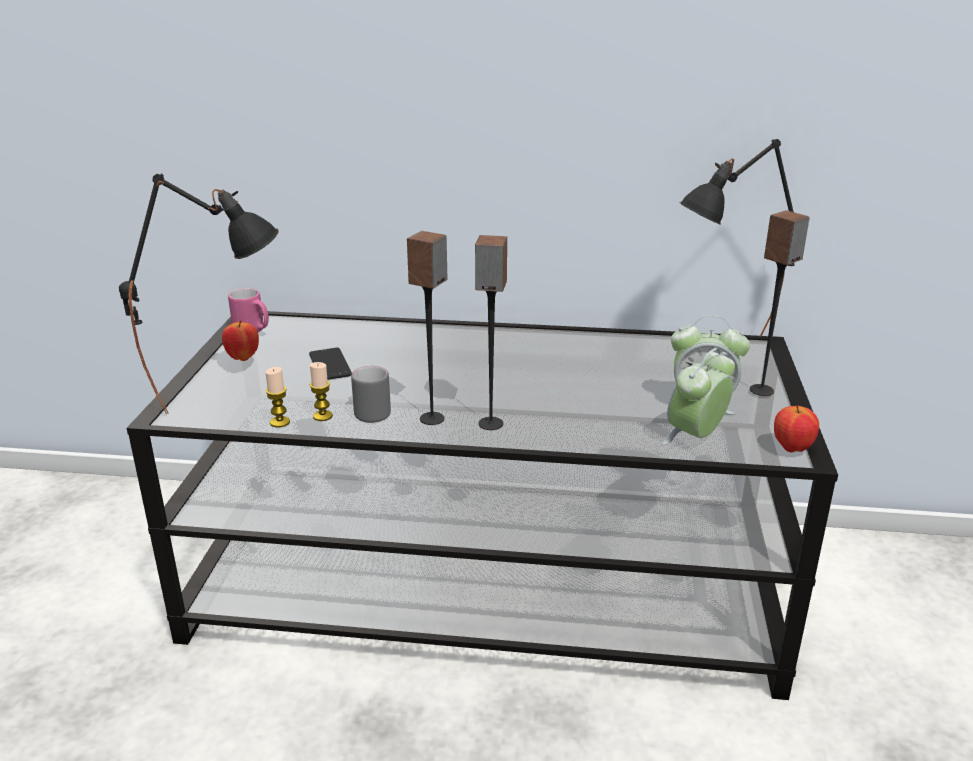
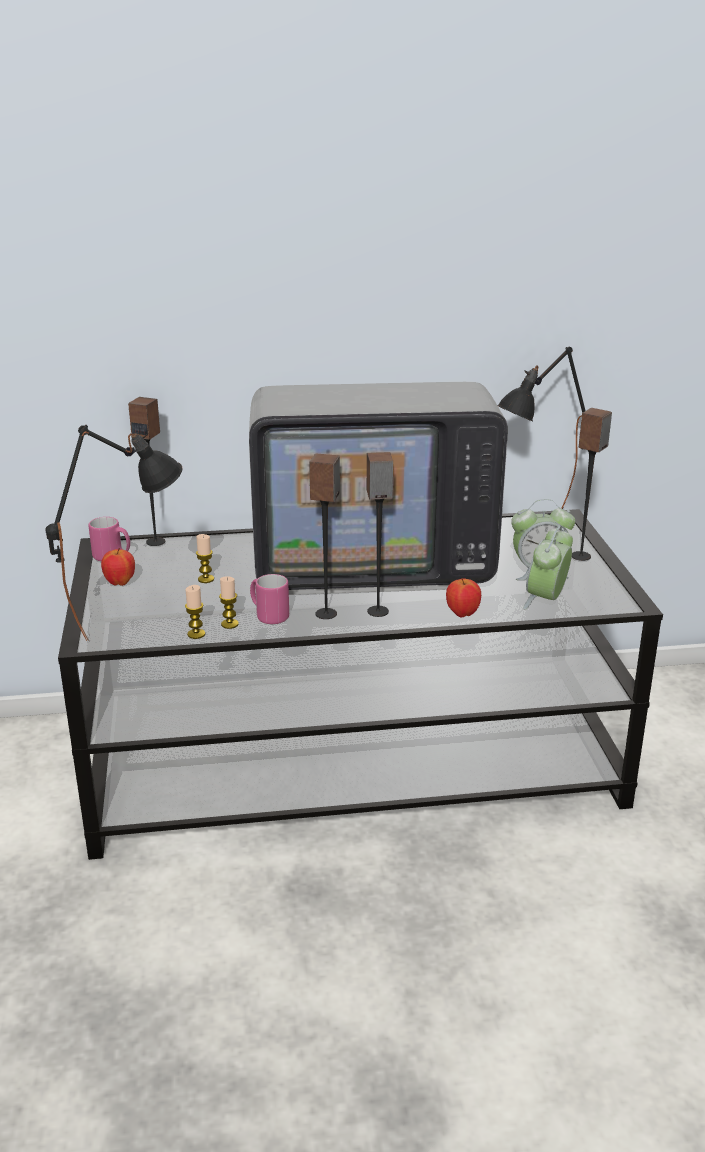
camera: 15 degrees left, 0 degrees up
(305, 321) = (156, 541): none -> speaker
(330, 365) = (206, 579): phone -> candle
(369, 412) = (268, 616): grey mug -> pink mug
(515, 368) = (371, 562): none -> television
(792, 448) = (622, 599): apple -> apple (462, 614)

